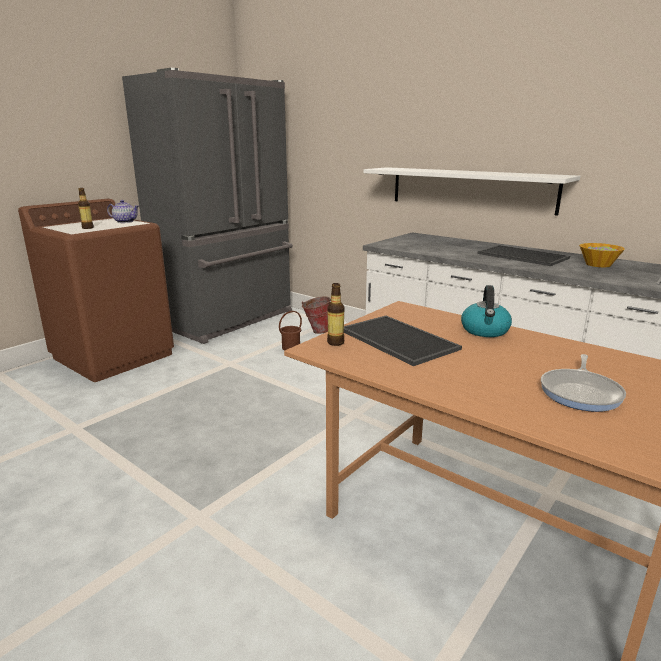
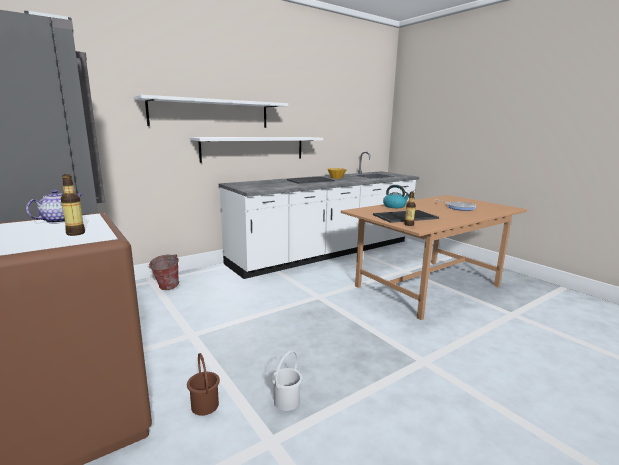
camera: 75 degrees left, 5 degrees down
(124, 426) = (286, 401): none -> white bucket
(291, 347) = (188, 303): brown bucket -> brown bucket (205, 405)
(415, 136) = (211, 114): none -> white shelf

